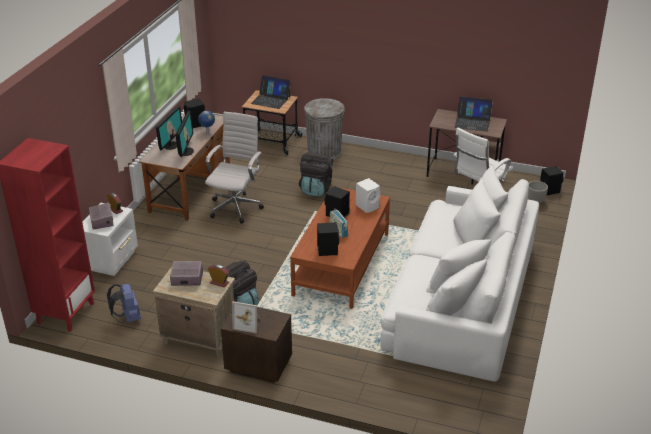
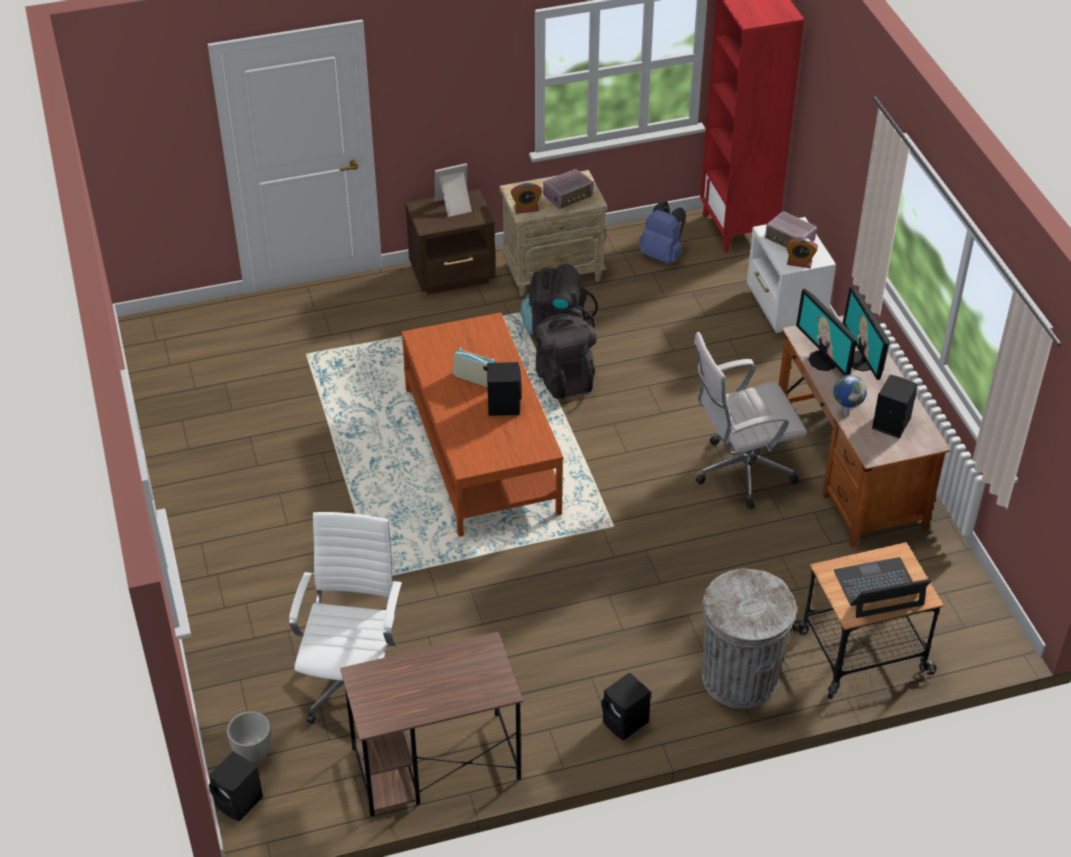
camera: 145 degrees right, 10 degrees up
(236, 207) = (740, 472): white office chair -> white office chair turned 90 degrees clockwise
(316, 189) = (659, 574): black backpack -> black backpack (564, 378)
(327, 250) = (461, 343): black speaker -> black speaker (626, 723)
(368, 206) = (472, 442): white speaker -> none
(461, 299) = (268, 474): white sofa -> none
(472, 122) = (422, 689): laptop -> none

